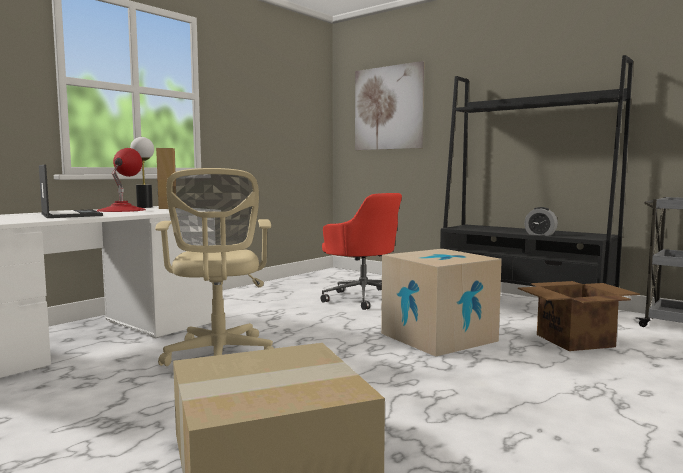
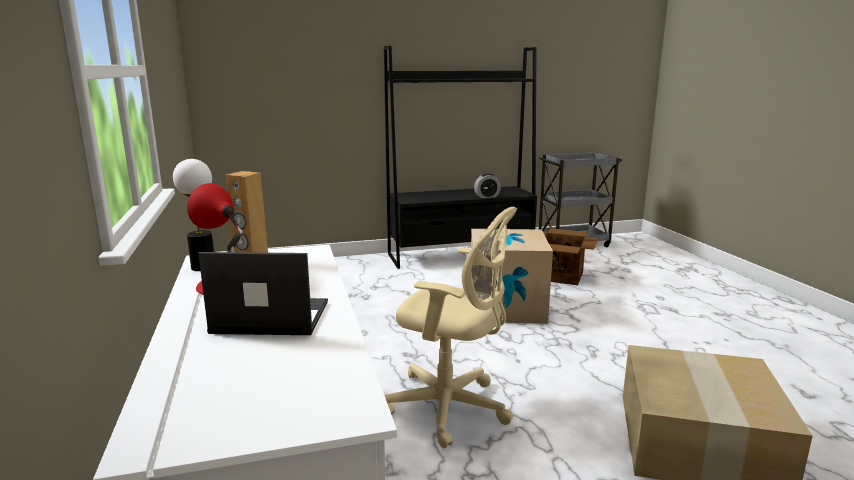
camera: 55 degrees left, 10 degrees up
(363, 298) = (355, 294): red office chair -> none
(388, 108) = (280, 68): picture -> none

